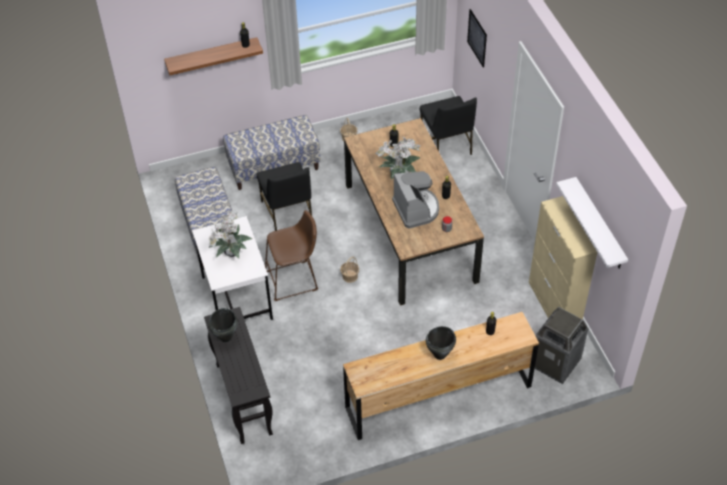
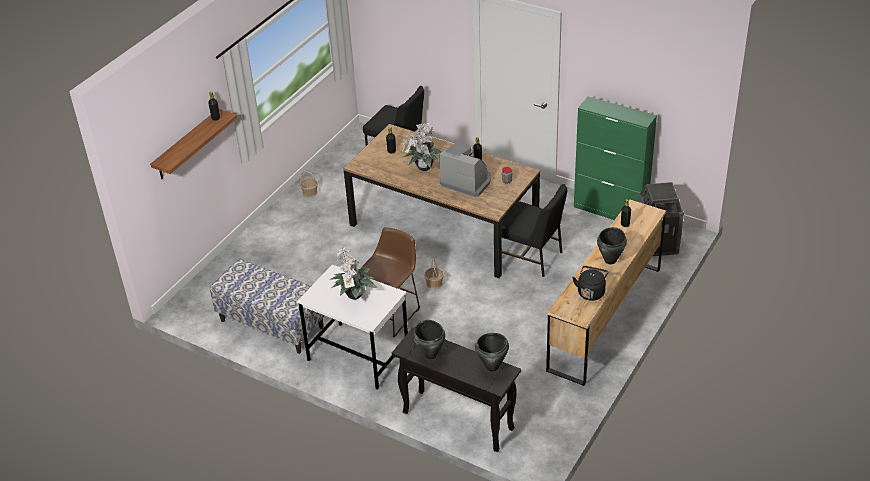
camera: 40 degrees left, 10 degrees down
(253, 379) = (492, 367): none -> black cooking pot
(274, 167) = (269, 247): bench -> none
(288, 213) = (324, 271): black chair -> black chair (531, 257)
(393, 371) = (591, 292): none -> black kettle
(477, 38) = (395, 31): picture -> none
(553, 307) = (610, 211): beige cabinet -> green cabinet
(599, 225) = (648, 90): white shelf -> none

